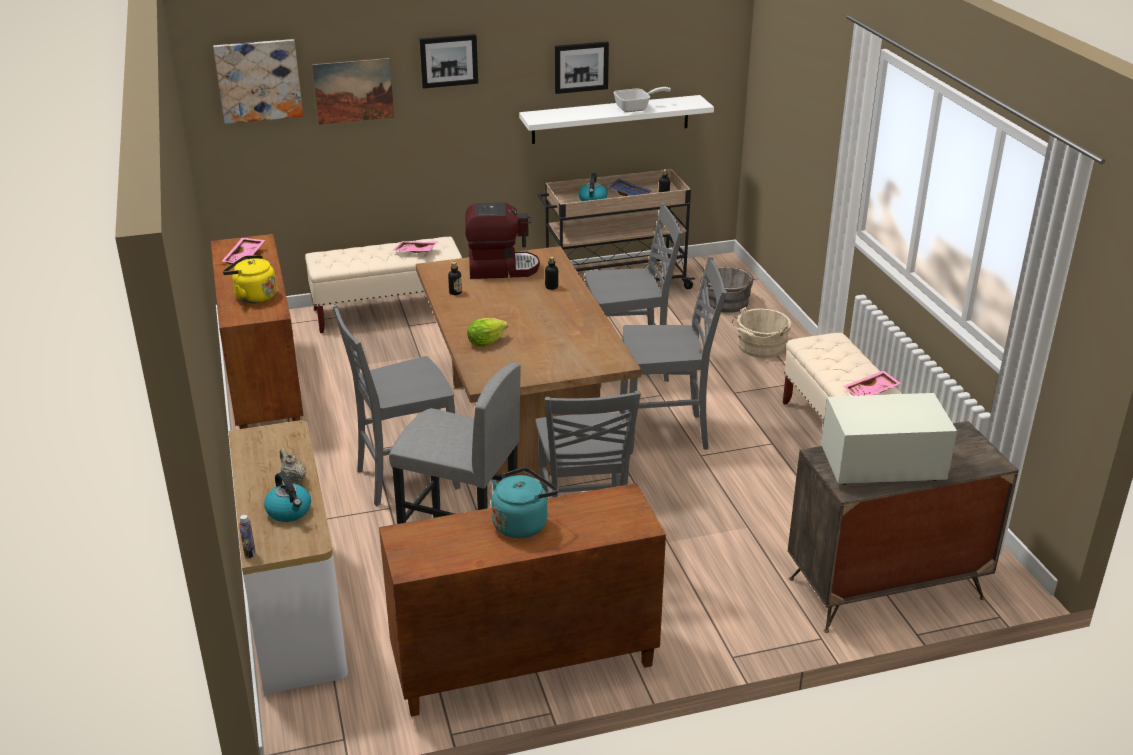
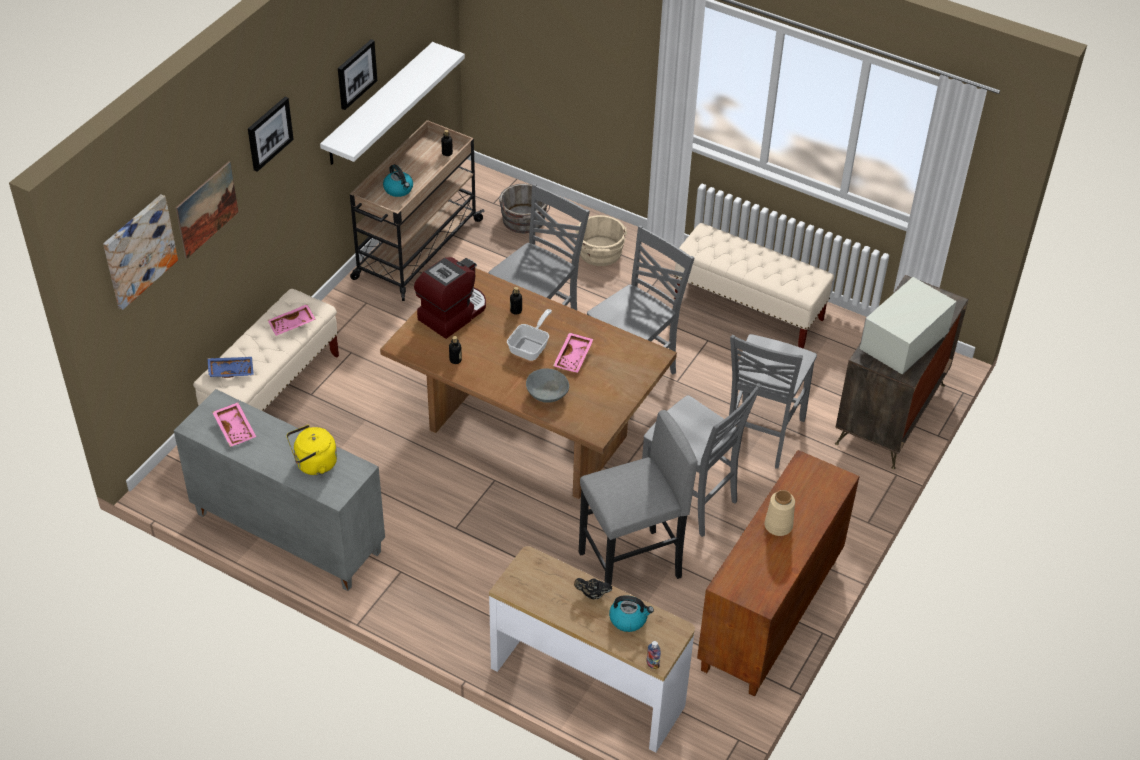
camera: 45 degrees left, 15 degrees up
(263, 389) = (287, 533): brown cabinet -> grey cabinet
(293, 478) = (592, 595): beige teapot -> black teapot
(405, 478) = (512, 536): grey chair -> grey chair (761, 436)
(486, 342) = (546, 394): lettuce -> grey bowl
(522, 523) = (778, 525): turquoise kettle -> beige vase
(629, 194) = (417, 165): blue tray -> blue tray (231, 370)
(636, 108) = (408, 87): frying pan -> frying pan (531, 347)
(871, 392) = (781, 270): pink tray -> pink tray (574, 357)

